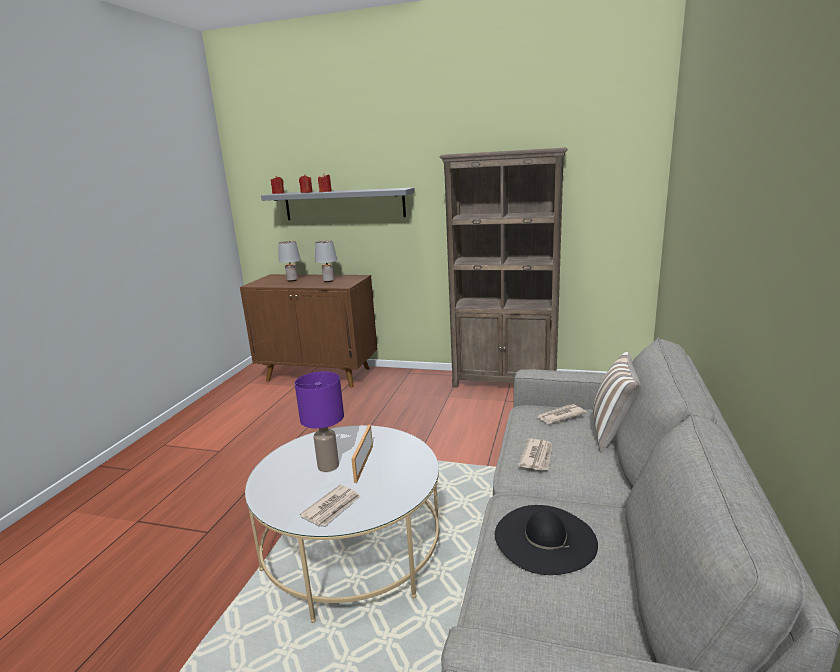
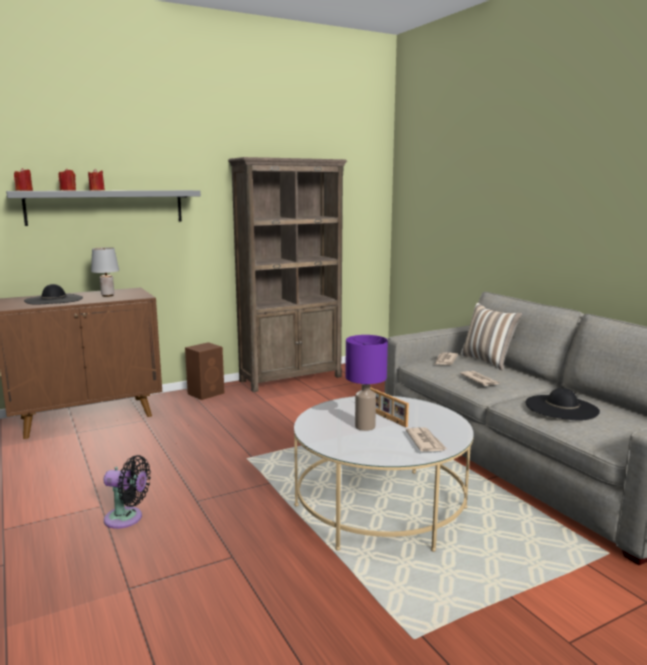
camera: 45 degrees left, 5 degrees down
(213, 468) = (127, 518): none -> black fan
(292, 280) = (54, 299): grey table lamp -> black hat
(417, 377) = (206, 393): none -> brown speaker

